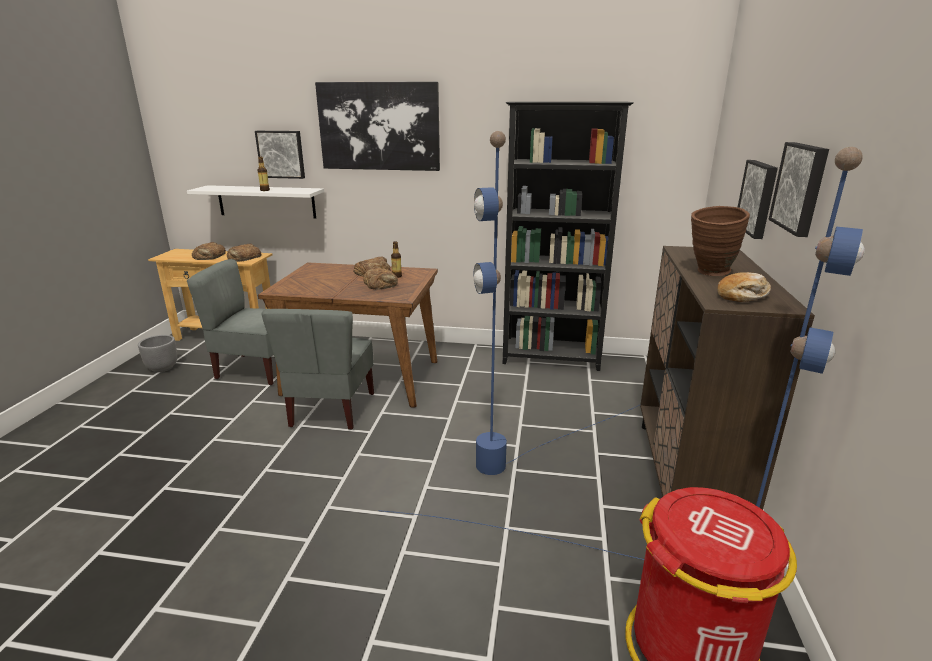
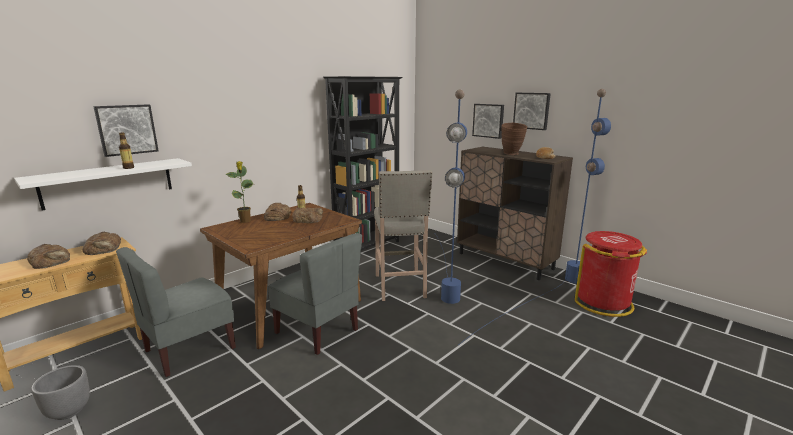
camera: 55 degrees left, 5 degrees down
(343, 267) = (245, 221): none -> potted plant
(379, 126) = (229, 97): picture -> none
(477, 418) = (400, 286): none -> beige stool

